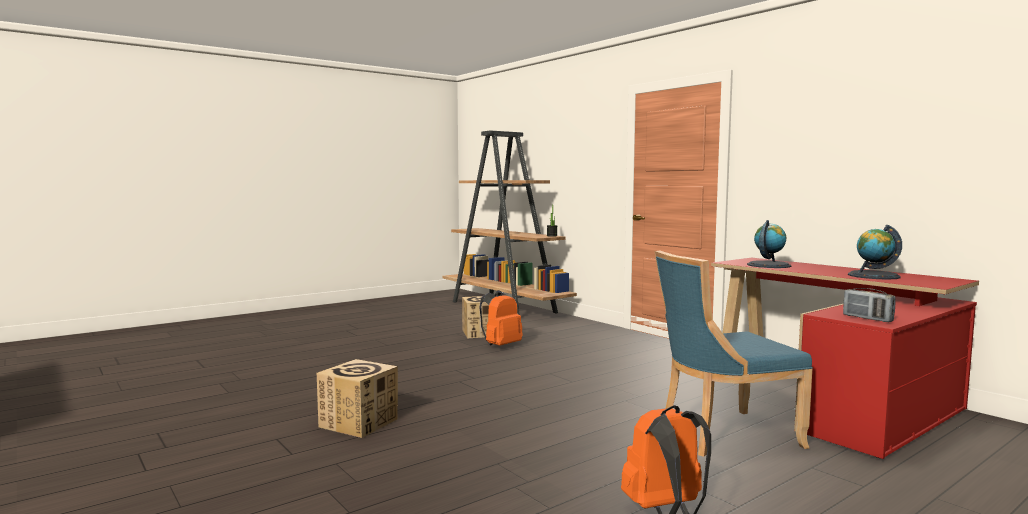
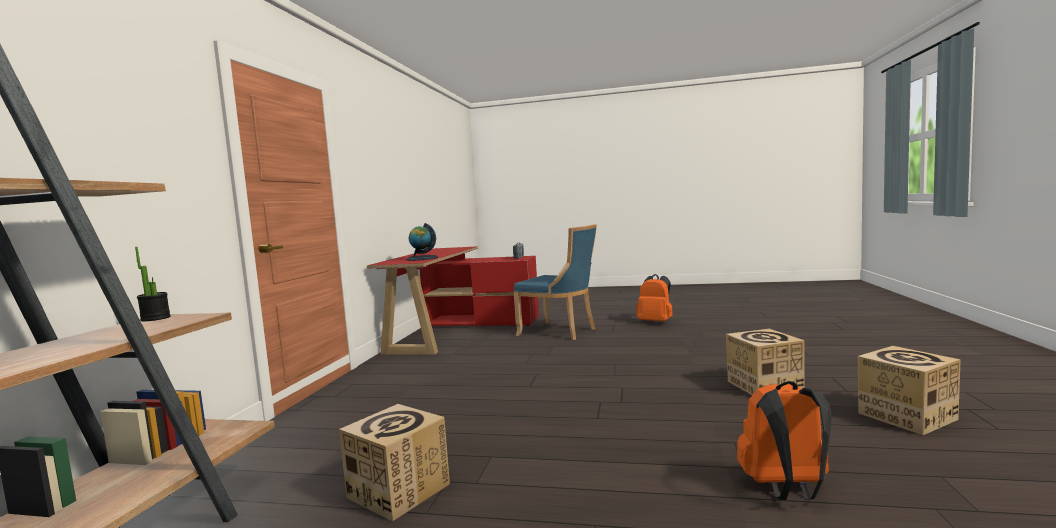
camera: 130 degrees left, 0 degrees up
(229, 425) = (906, 416): none -> cardboard box
(500, 345) = (462, 443): orange backpack -> orange backpack (786, 490)
(873, 276) = (444, 251): globe -> none

